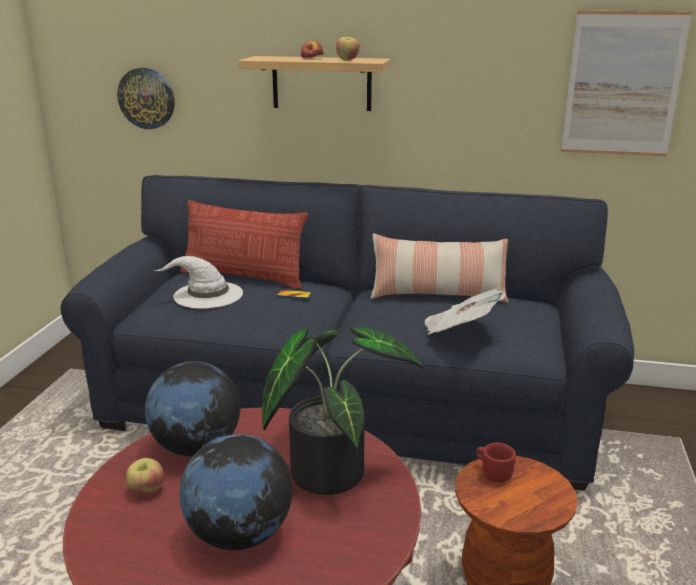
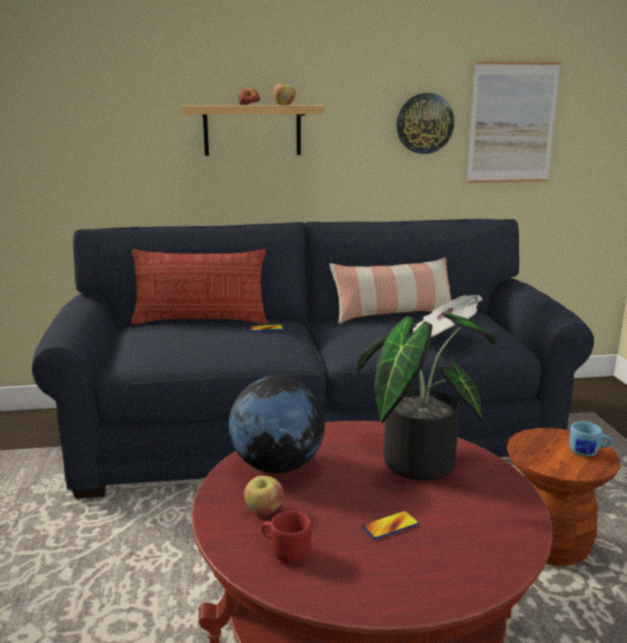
camera: 20 degrees left, 5 degrees down
(146, 98) = (64, 152): wall clock -> wall clock (424, 123)
(207, 295) = (180, 338): white hat -> none
(239, 534) = (390, 526): globe -> phone
(493, 473) = (534, 443): red mug -> red mug (285, 551)
(543, 498) = (588, 453): none -> blue mug

